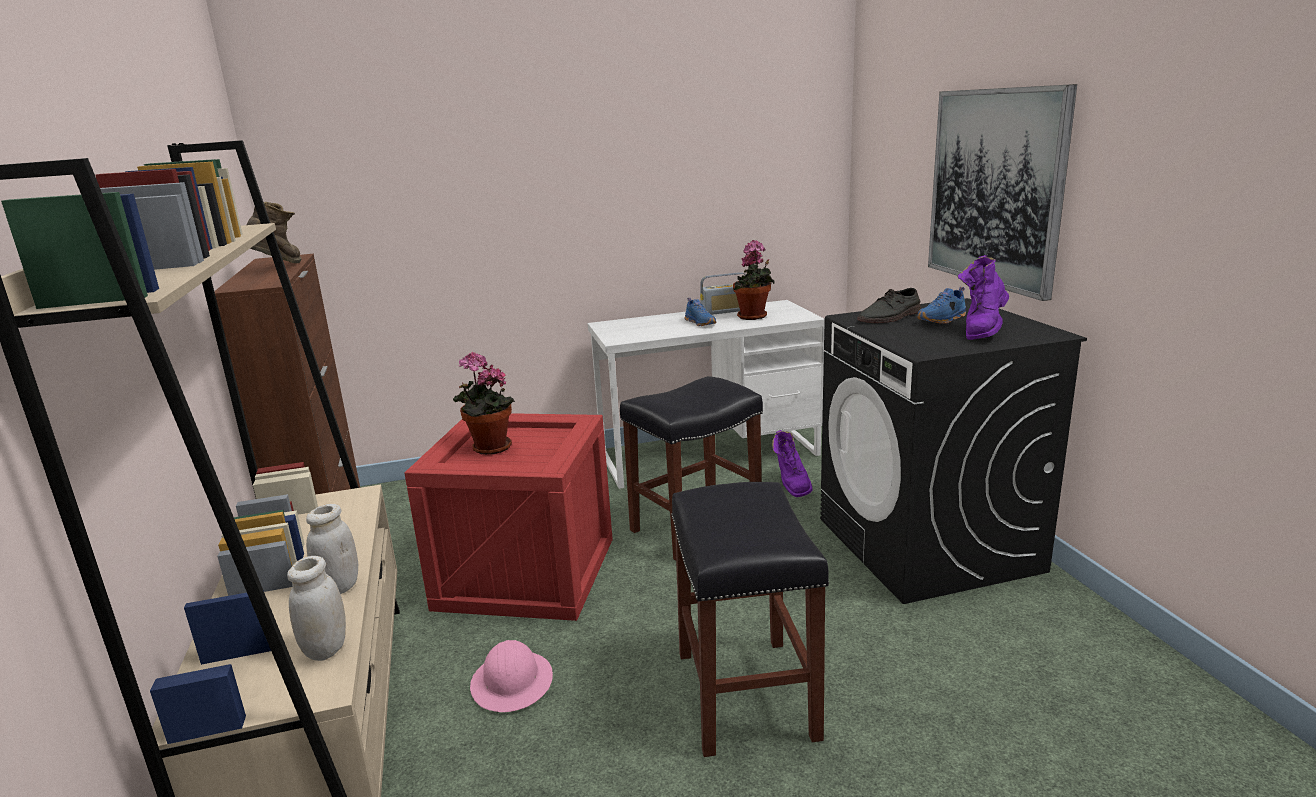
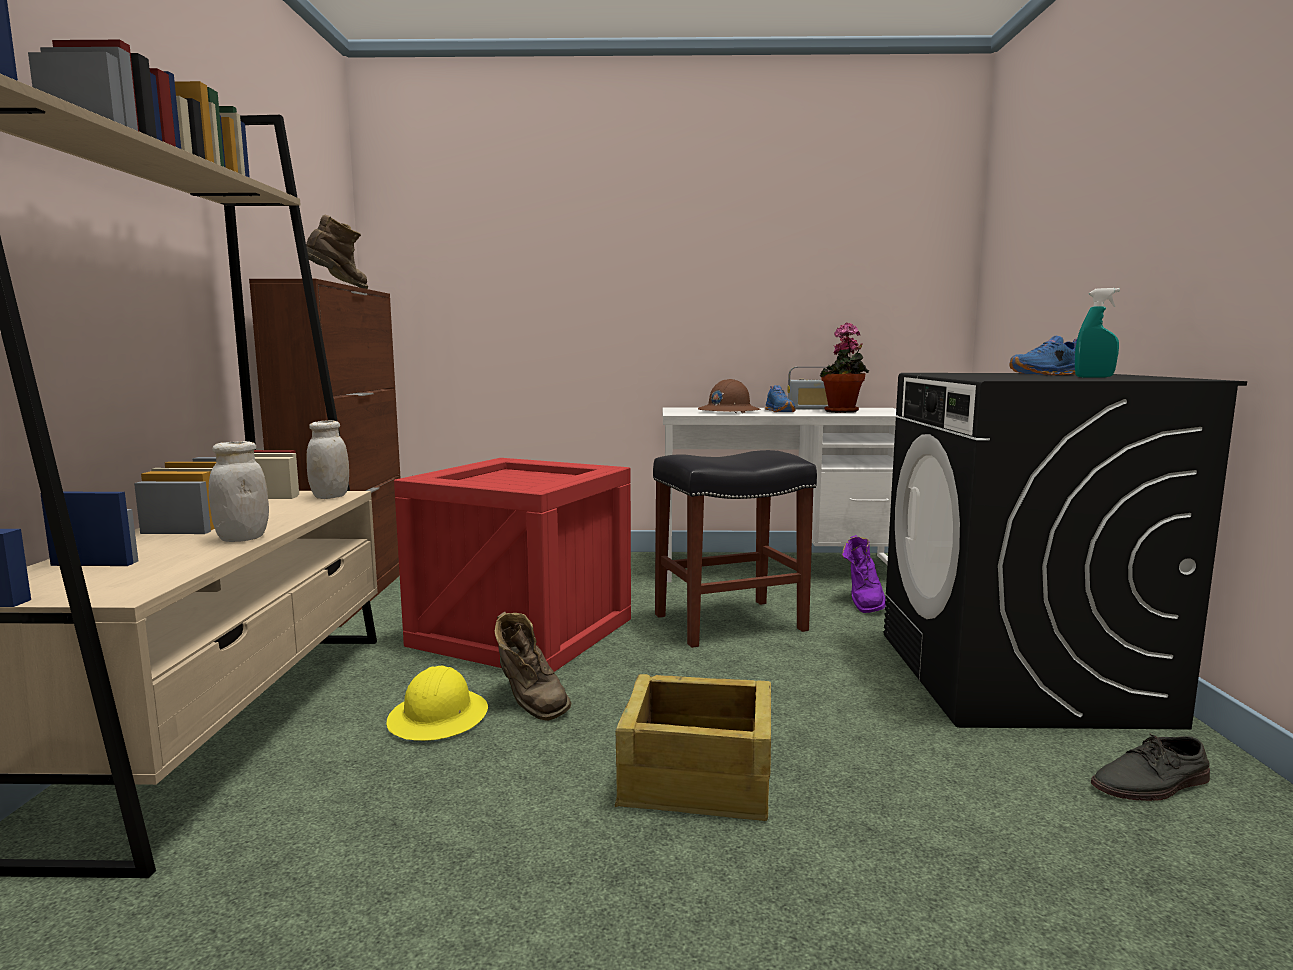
camera: 15 degrees right, 10 degrees down
(326, 649) = (170, 571): white jar -> white jar (330, 497)
(488, 449) = (495, 479): potted plant -> none
(512, 682) = (439, 717): pink hard hat -> yellow hard hat
(578, 649) = (530, 702): none -> brown boot
(657, 329) = (728, 412): none -> brown hard hat
(747, 696) = (699, 780): black stool -> crate
(890, 317) = (978, 373): grey shoe -> grey shoe (1151, 784)
(982, 331) = (1094, 377): purple boot -> turquoise spray bottle
(995, 188) = (1134, 228): picture -> none

